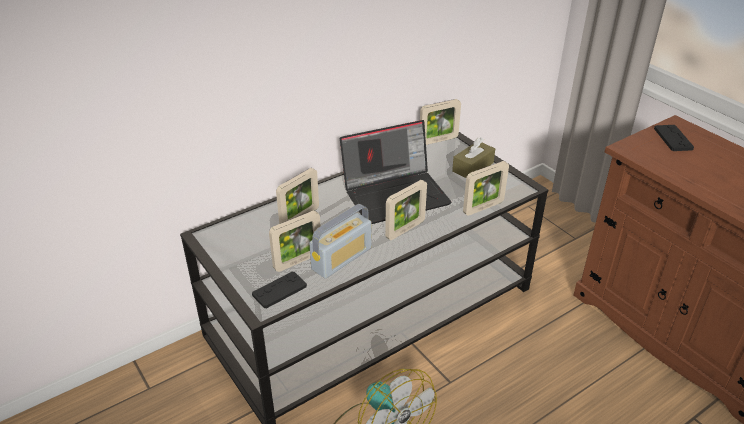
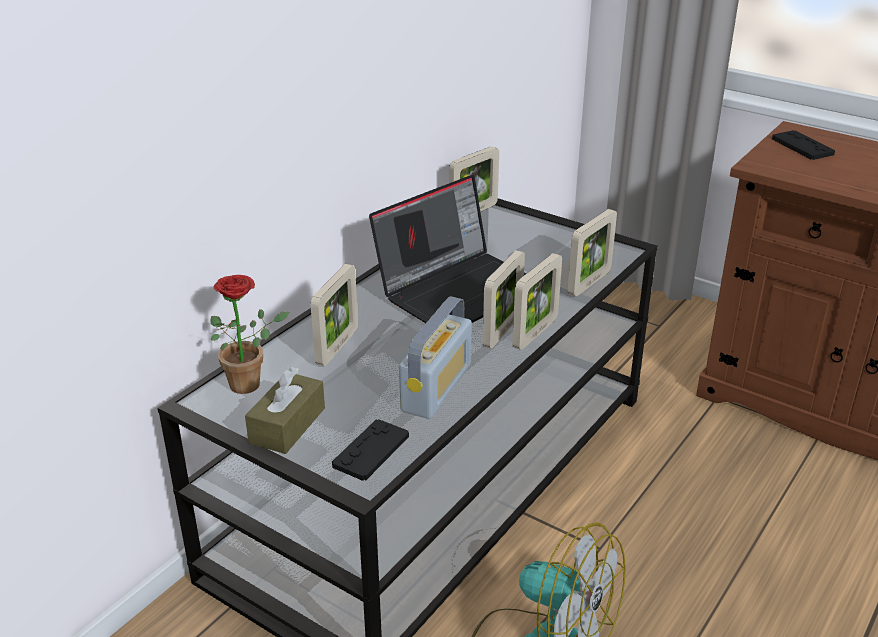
camera: 20 degrees left, 5 degrees down
(238, 230) = (251, 383): none -> potted plant
(298, 261) = (373, 405): picture frame -> picture frame (535, 333)
(473, 167) = (542, 236): brown tissue box -> brown tissue box (287, 425)

